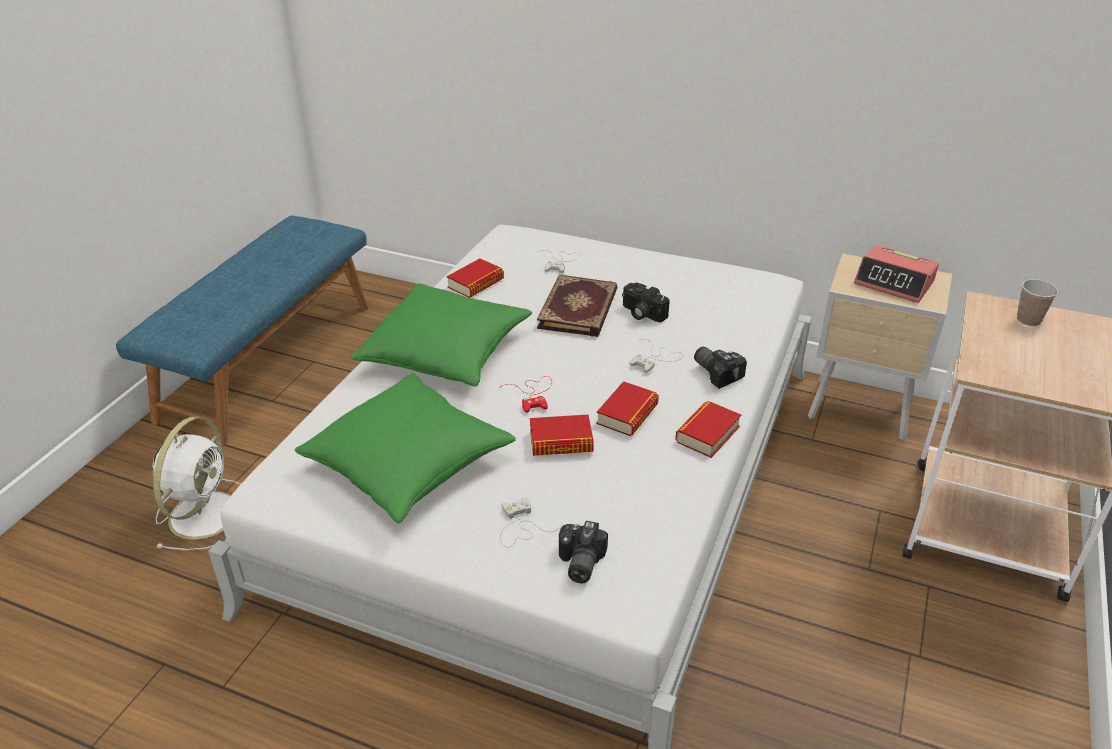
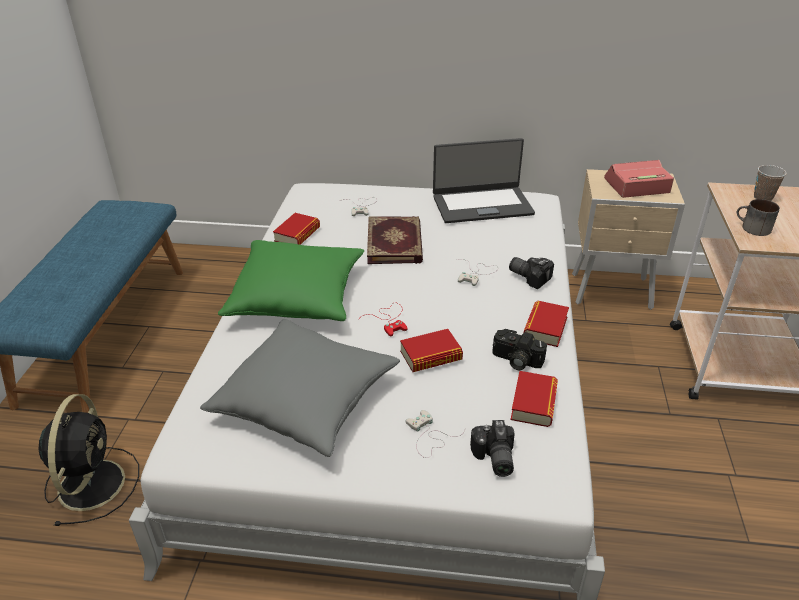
camera: 15 degrees left, 0 degrees up
(205, 512) = (92, 482): white fan -> black fan
(408, 464) = (305, 401): green pillow -> grey pillow
(627, 414) = (474, 323): book -> book (533, 403)
(641, 313) = (448, 238): camera -> camera (516, 361)
(700, 279) = (482, 205): none -> laptop
(894, 283) = (636, 186): alarm clock -> alarm clock turned 150 degrees clockwise
(989, 356) = (752, 228): none -> mug

